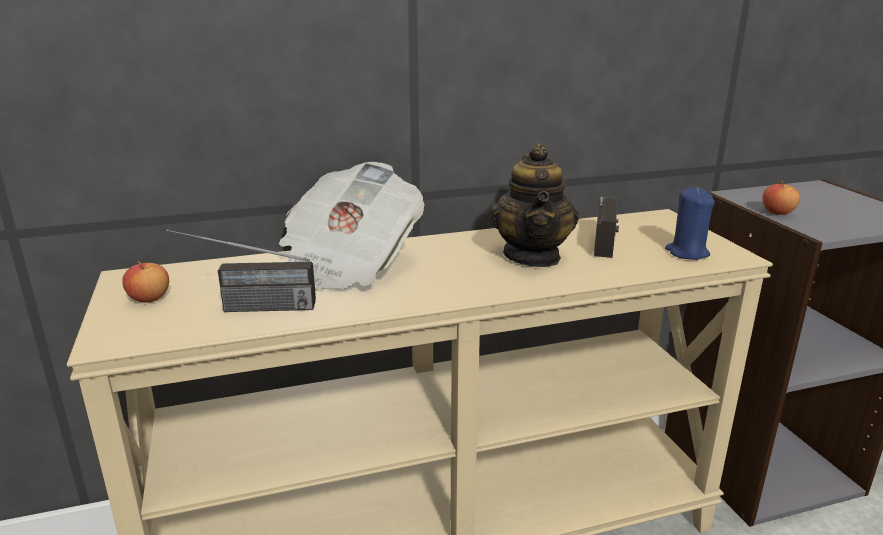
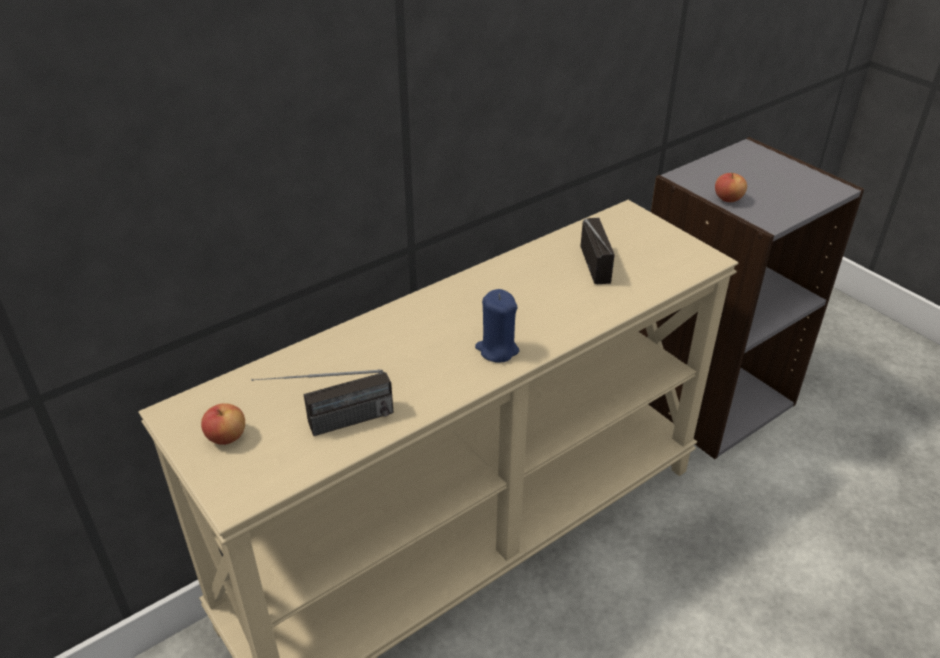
camera: 20 degrees left, 15 degrees up
(346, 264) = (381, 346): newspaper -> none
(532, 256) = (543, 296): teapot -> none
(687, 252) = (668, 263): blue candle -> blue candle (497, 349)

